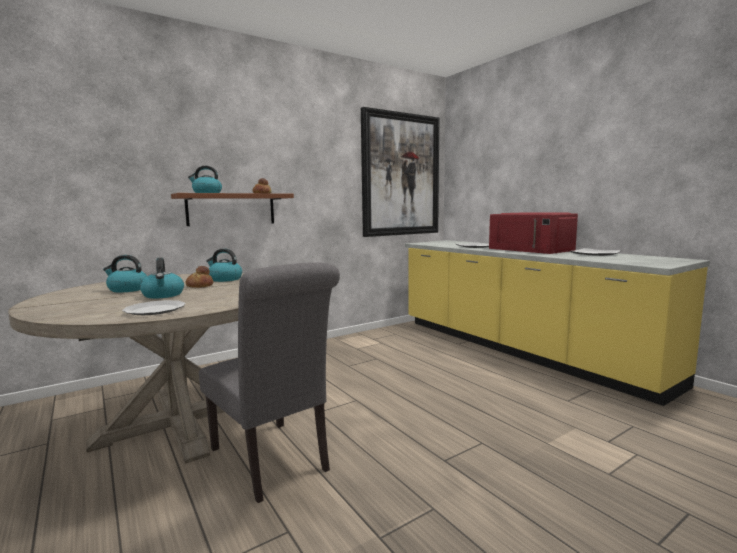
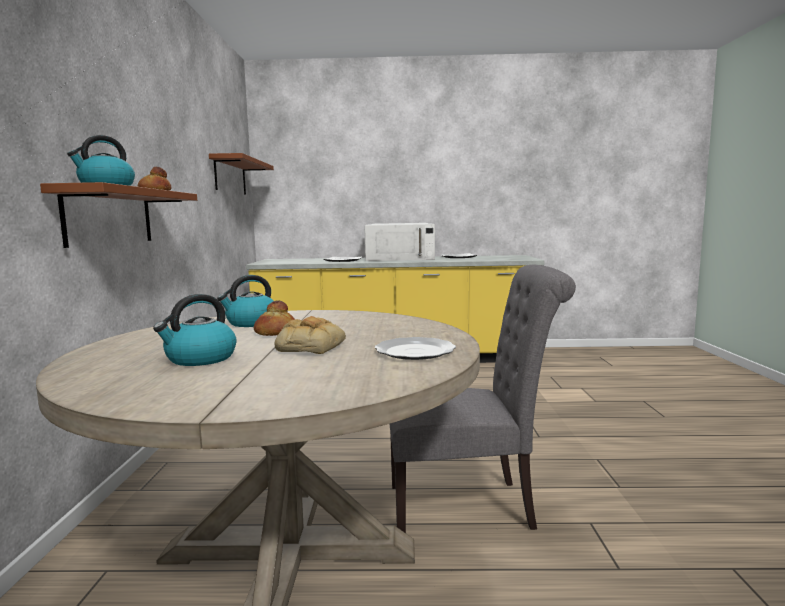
camera: 55 degrees left, 0 degrees up
(163, 295) = (310, 346): kettle -> bread
(400, 175) = (230, 176): picture -> brown shelf
(531, 249) = (400, 258): red microwave -> white microwave

